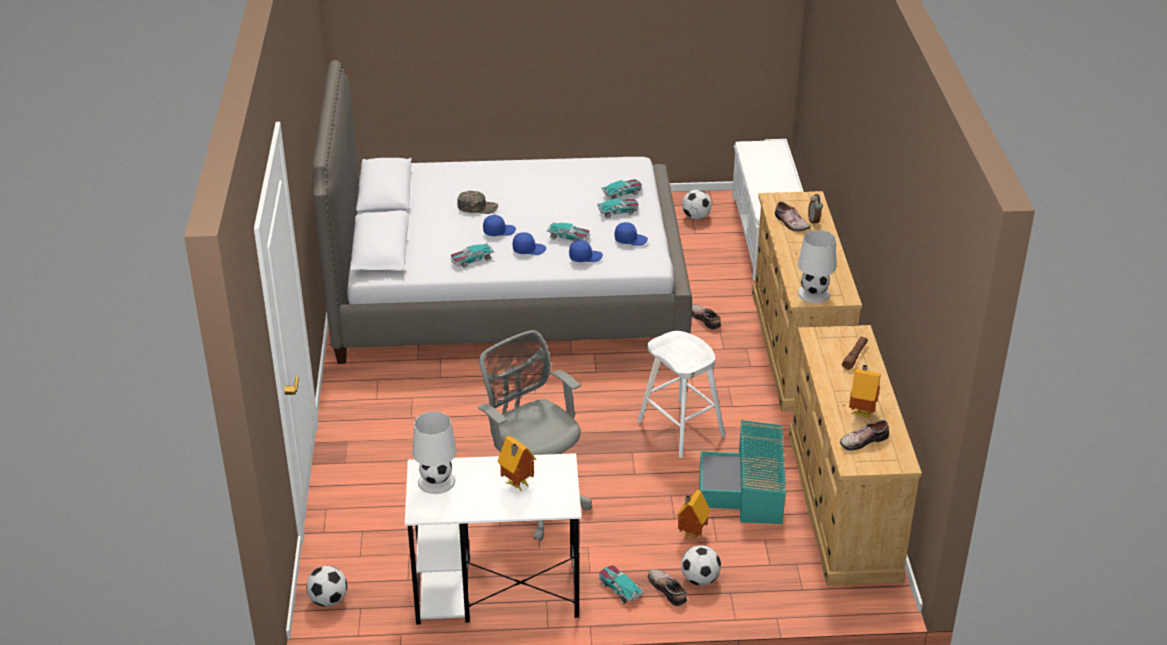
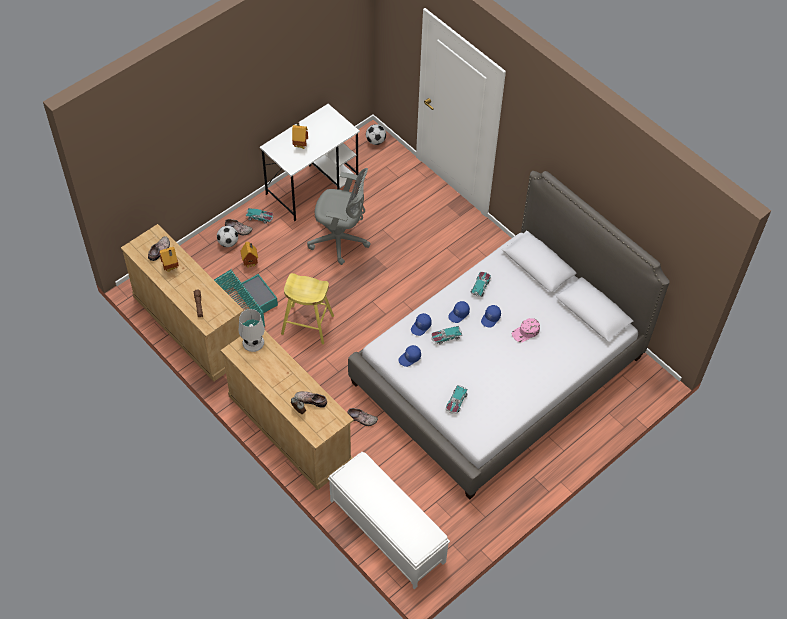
camera: 140 degrees right, 20 degrees up
(437, 481) = (335, 127): white table lamp -> none
(477, 207) = (526, 332): green cap -> pink cap
(618, 211) = (442, 382): toy car -> none
(680, 428) = (307, 324): white stool -> yellow stool
(696, 217) = (451, 520): football -> none

